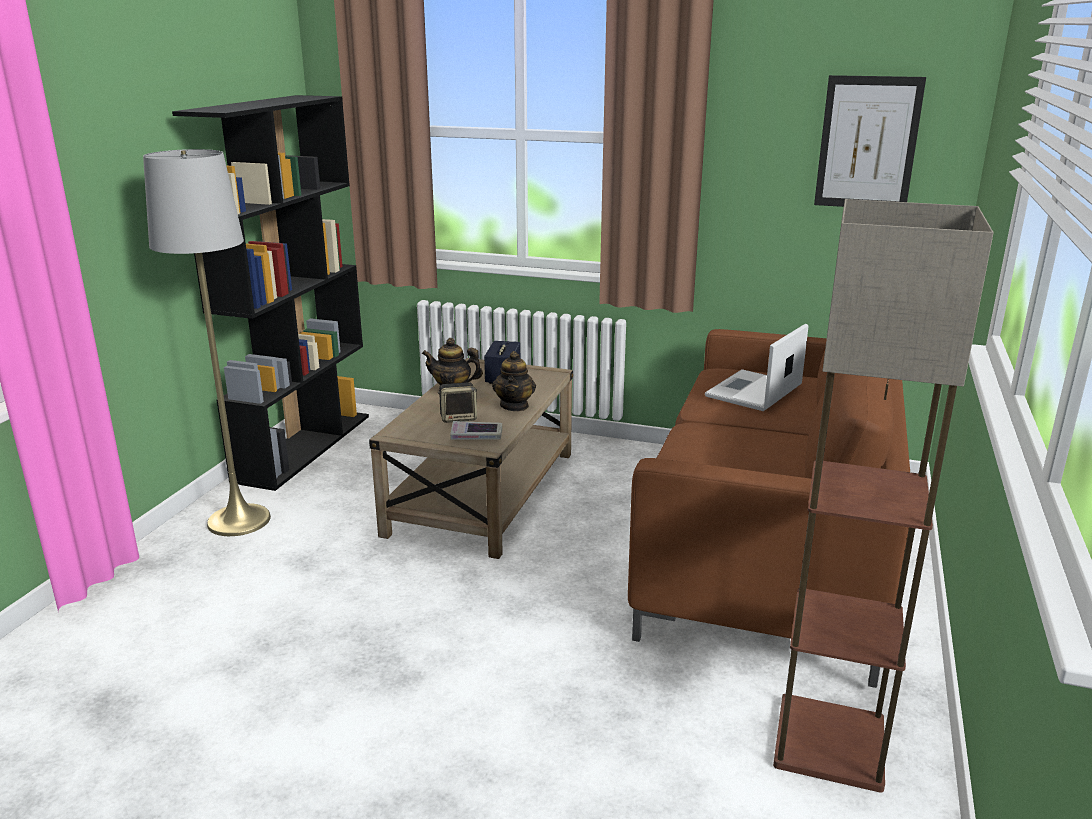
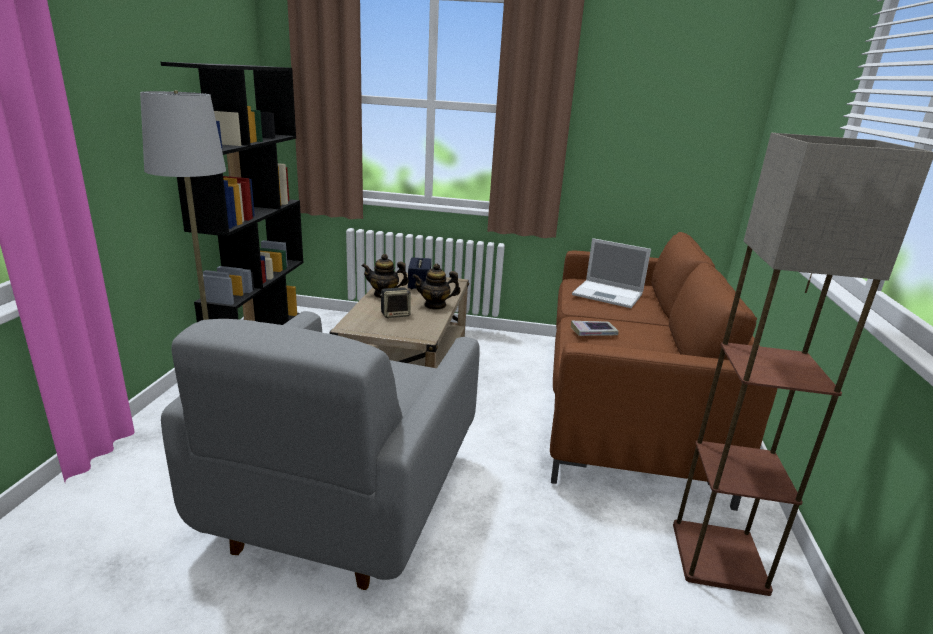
camera: 10 degrees left, 0 degrees up
(369, 646) = (344, 499): none -> grey armchair
(476, 435) = (413, 328): book -> book (593, 332)
(514, 406) = (435, 305): teapot -> teapot turned 90 degrees clockwise
(753, 392) = (609, 294): laptop -> laptop turned 90 degrees counterclockwise
(867, 143) = (685, 118): picture -> none

